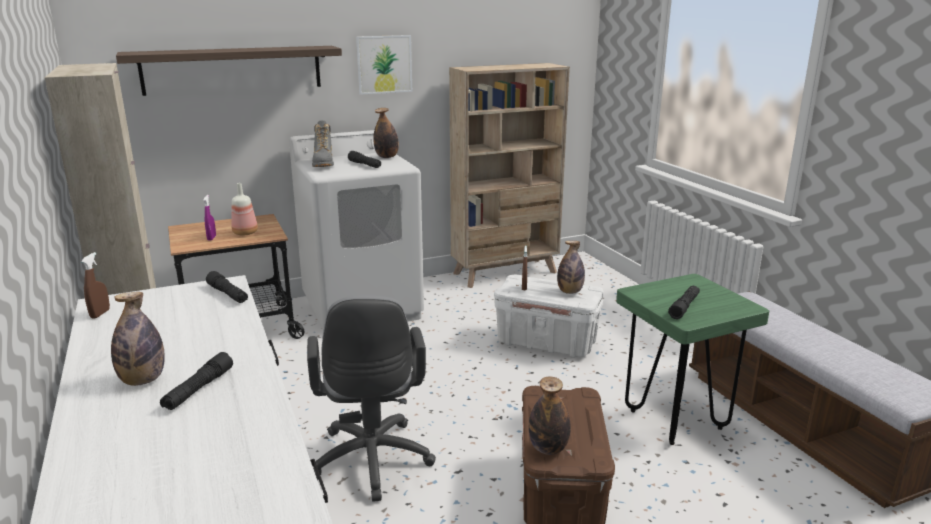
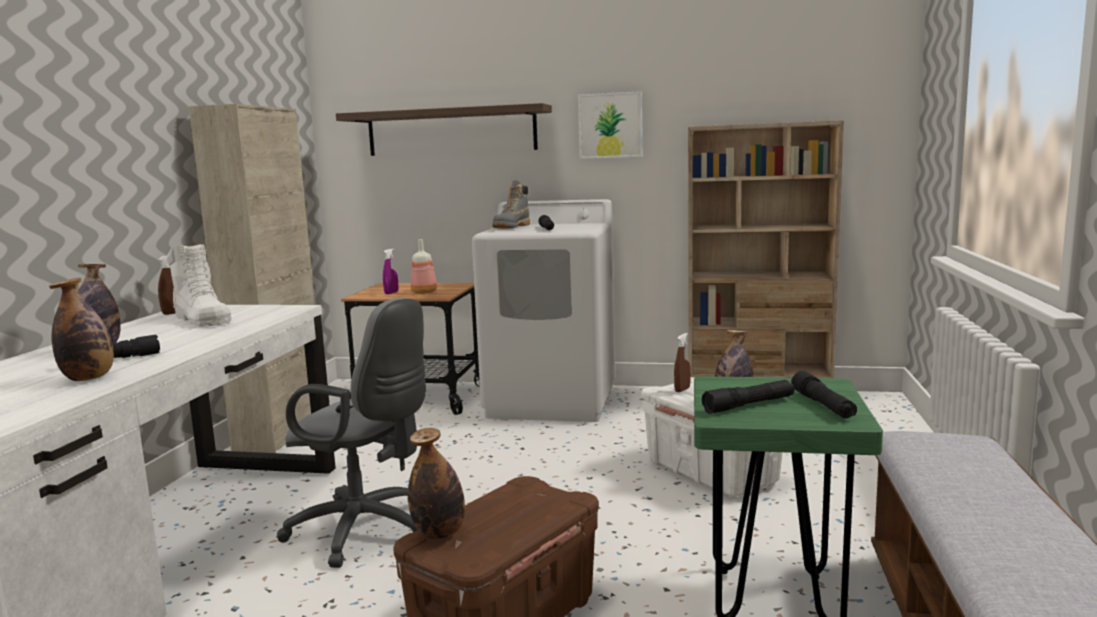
camera: 35 degrees right, 10 degrees down
(161, 317) = (202, 320): none -> white boot
(228, 294) = (277, 313): black flashlight -> black flashlight (823, 405)
(371, 464) = (367, 532): grey office chair -> grey office chair turned 90 degrees counterclockwise
(387, 157) = (585, 225): bottle -> bottle (89, 378)

